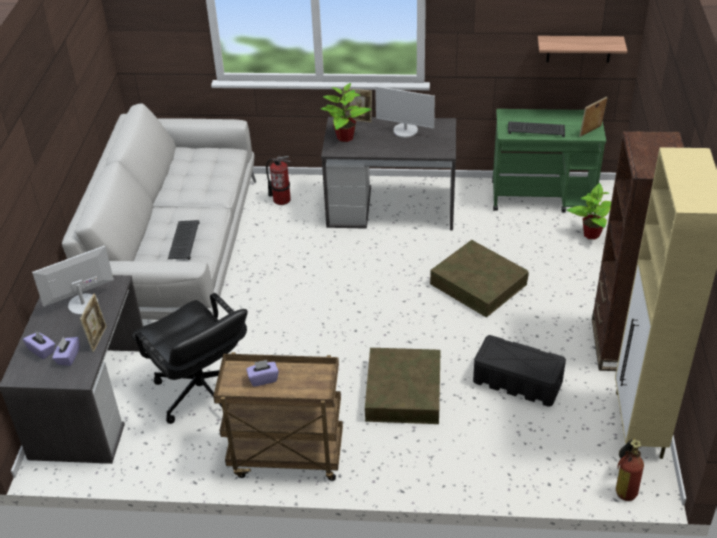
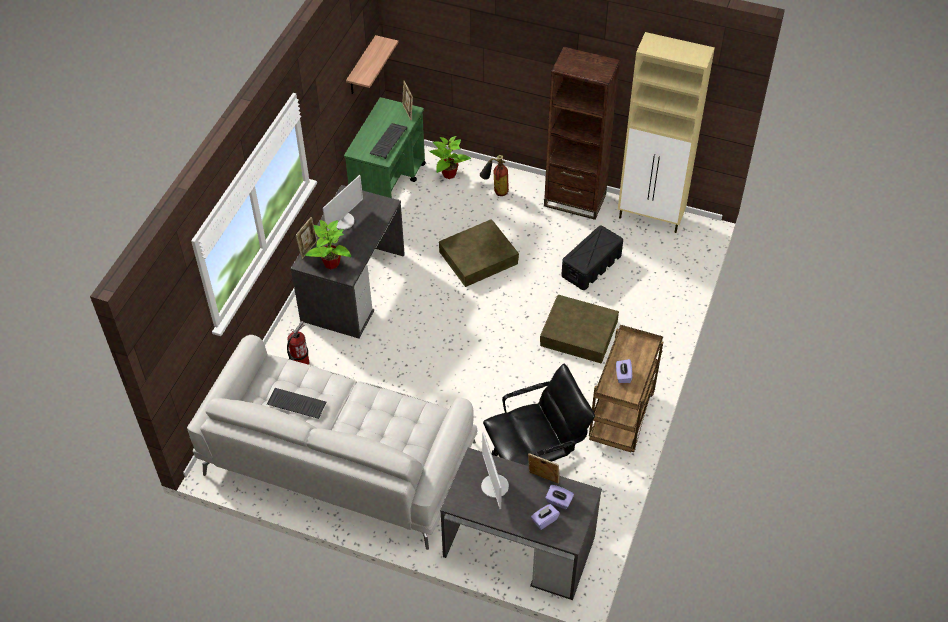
camera: 75 degrees left, 10 degrees up
(183, 240) = (397, 419): keyboard -> keyboard (296, 404)
(625, 486) = (699, 241): fire extinguisher -> fire extinguisher (495, 190)

